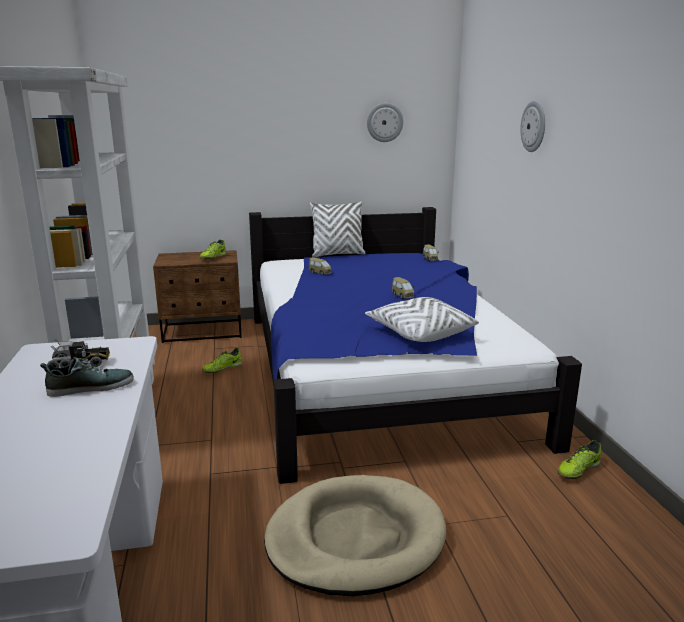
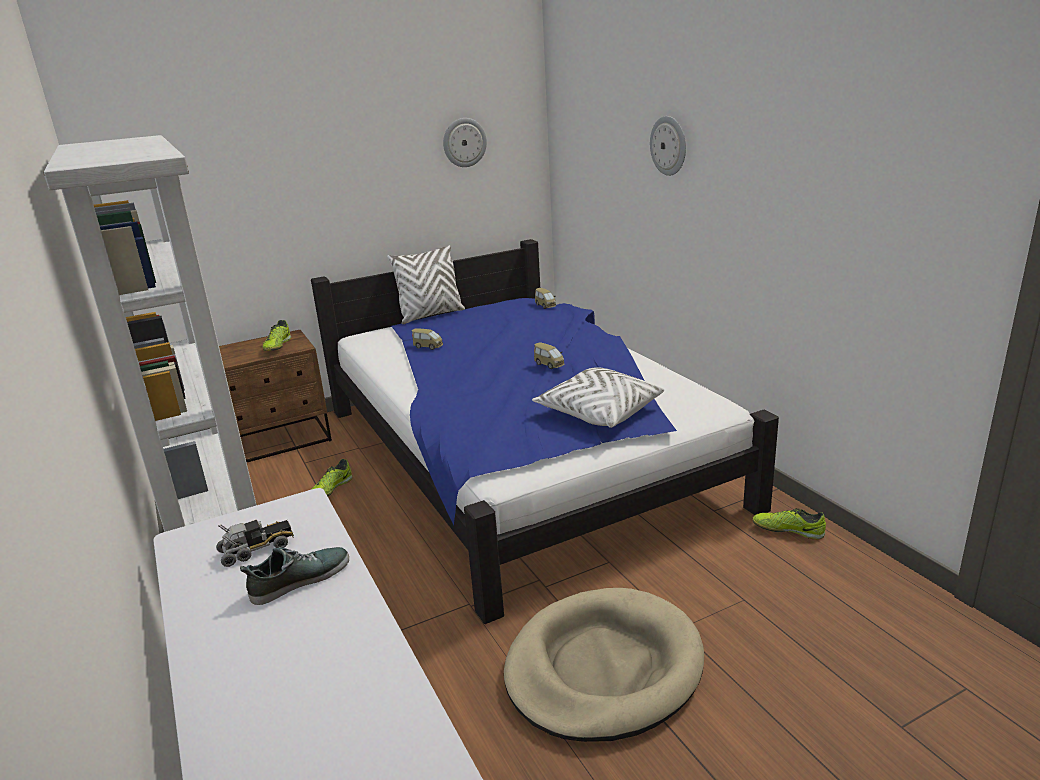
camera: 15 degrees left, 5 degrees up
(578, 470) = (788, 530): shoe -> shoe turned 75 degrees clockwise

